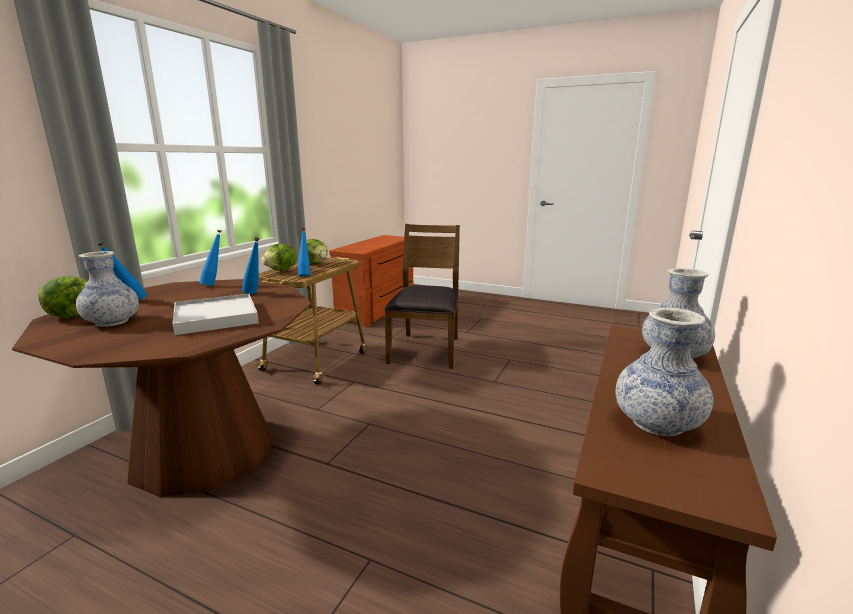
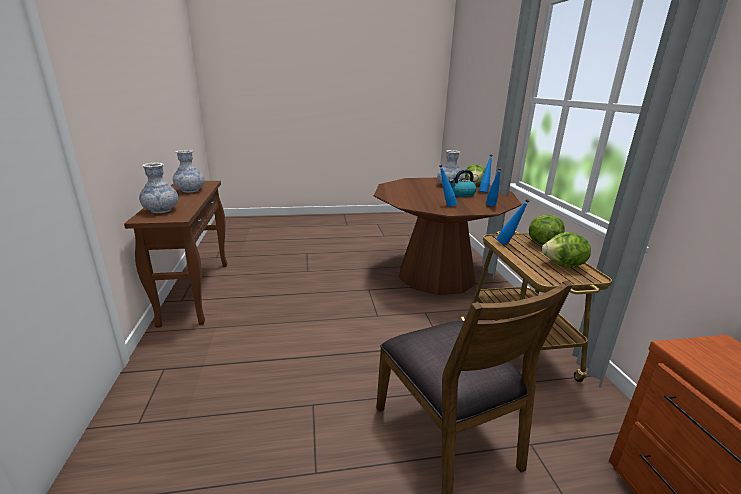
camera: 145 degrees right, 5 degrees up
(171, 304) = (461, 194): none -> kettle
(216, 317) = (416, 193): white tray -> none

